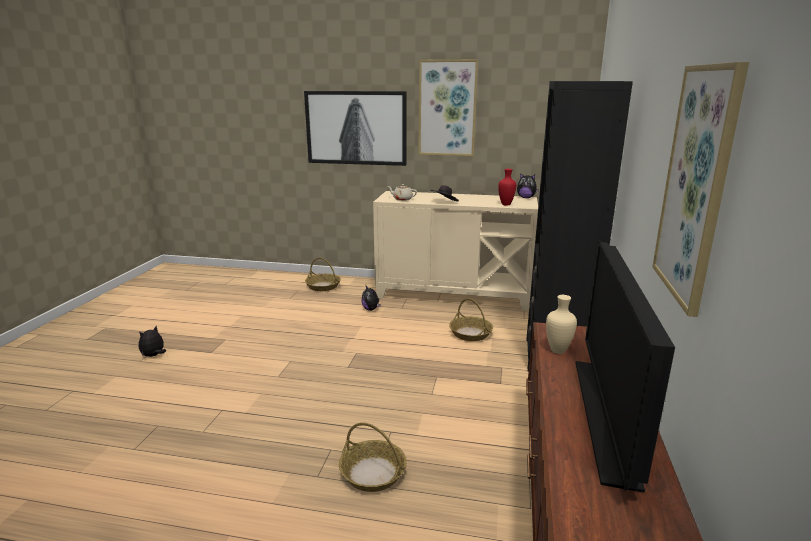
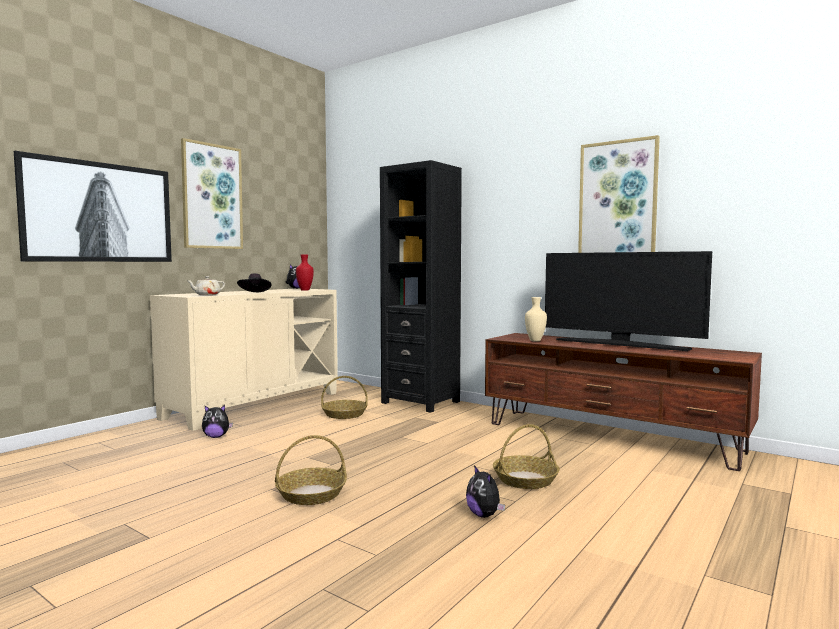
camera: 65 degrees left, 15 degrees down
(154, 355) = (61, 591): plush toy -> plush toy (484, 515)
(323, 286) = (90, 448): basket -> basket (311, 494)

